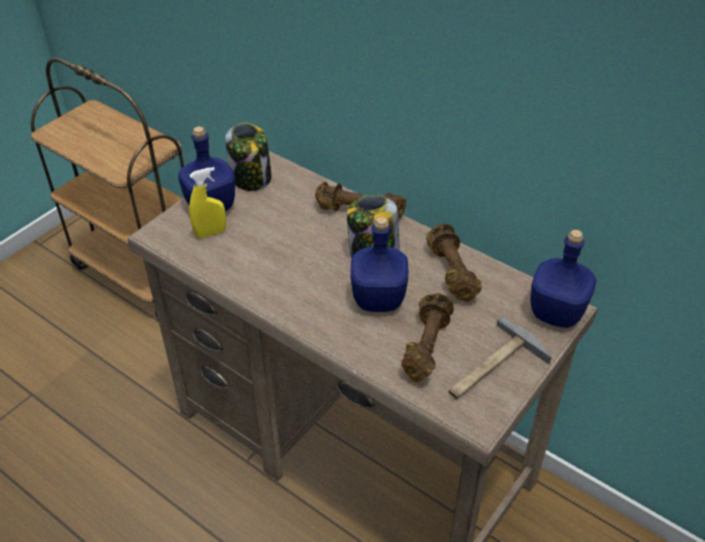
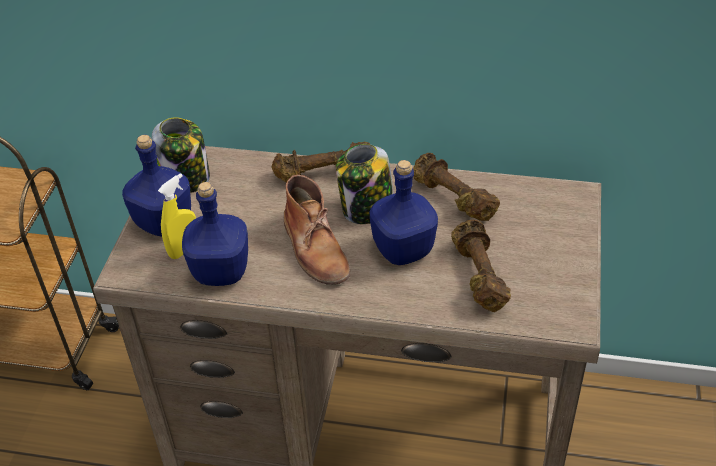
camera: 25 degrees left, 0 degrees up
(309, 270) = (315, 248): none -> brown boot
(492, 368) = (551, 272): hammer -> none
(557, 313) = (571, 200): blue bottle -> blue bottle (222, 271)

